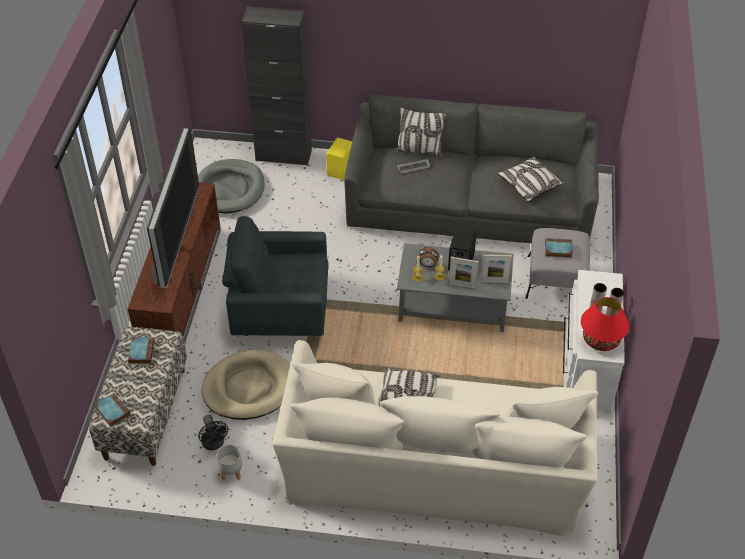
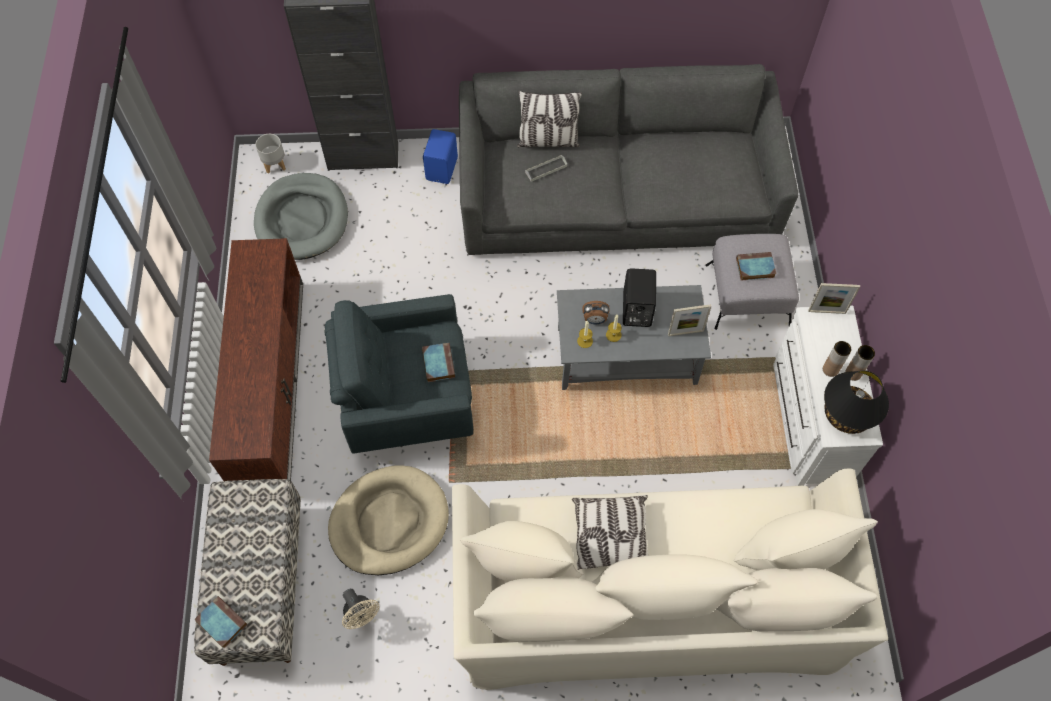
camera: 10 degrees left, 15 degrees up
(141, 351) = (241, 519): book -> book (438, 363)
(173, 244) = (251, 345): television -> none
(214, 444) = (361, 616): black fan -> beige fan
(231, 473) = (393, 655): grey planter -> grey planter (275, 165)
(341, 170) = (443, 169): yellow speaker -> blue speaker
(462, 286) = (645, 345): picture frame -> picture frame (827, 311)
(529, 185) = (701, 176): pillow -> none
(601, 340) = (847, 414): red table lamp -> black table lamp

